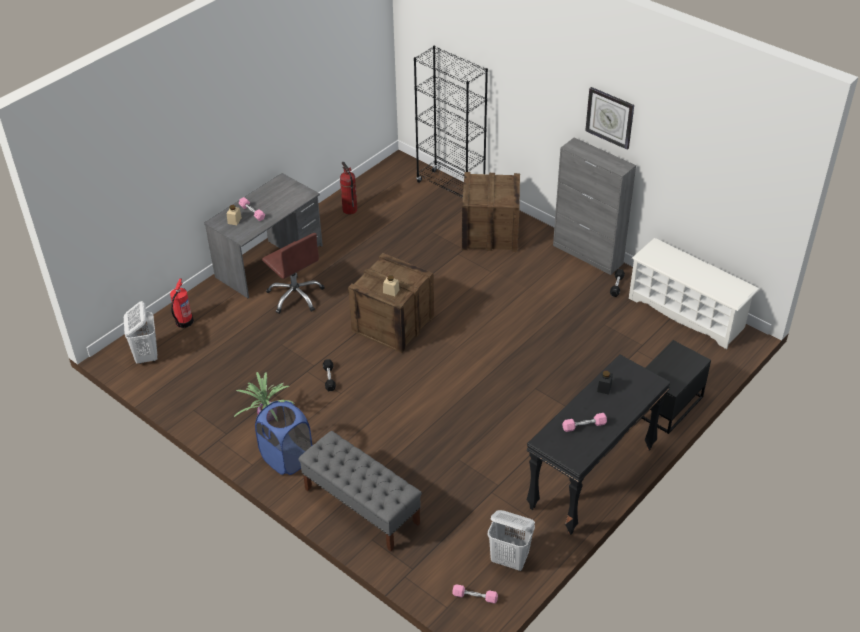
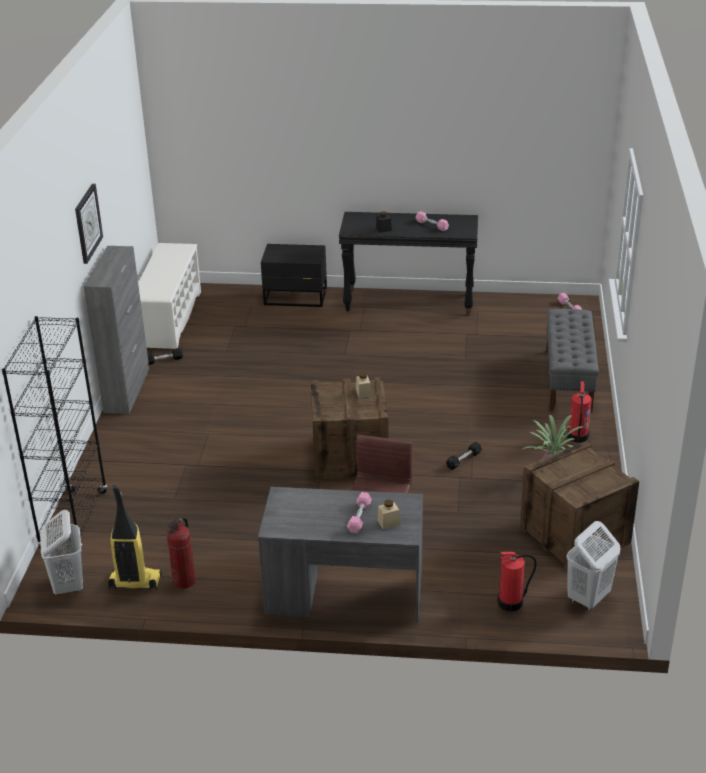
camera: 125 degrees left, 10 degrees down
(287, 458) = (577, 436): blue laundry basket -> fire extinguisher
(369, 193) = (134, 582): none -> vacuum cleaner
(490, 233) = (141, 459): crate -> crate (574, 535)
(510, 560) = (522, 307): white laundry basket -> white laundry basket (68, 584)

